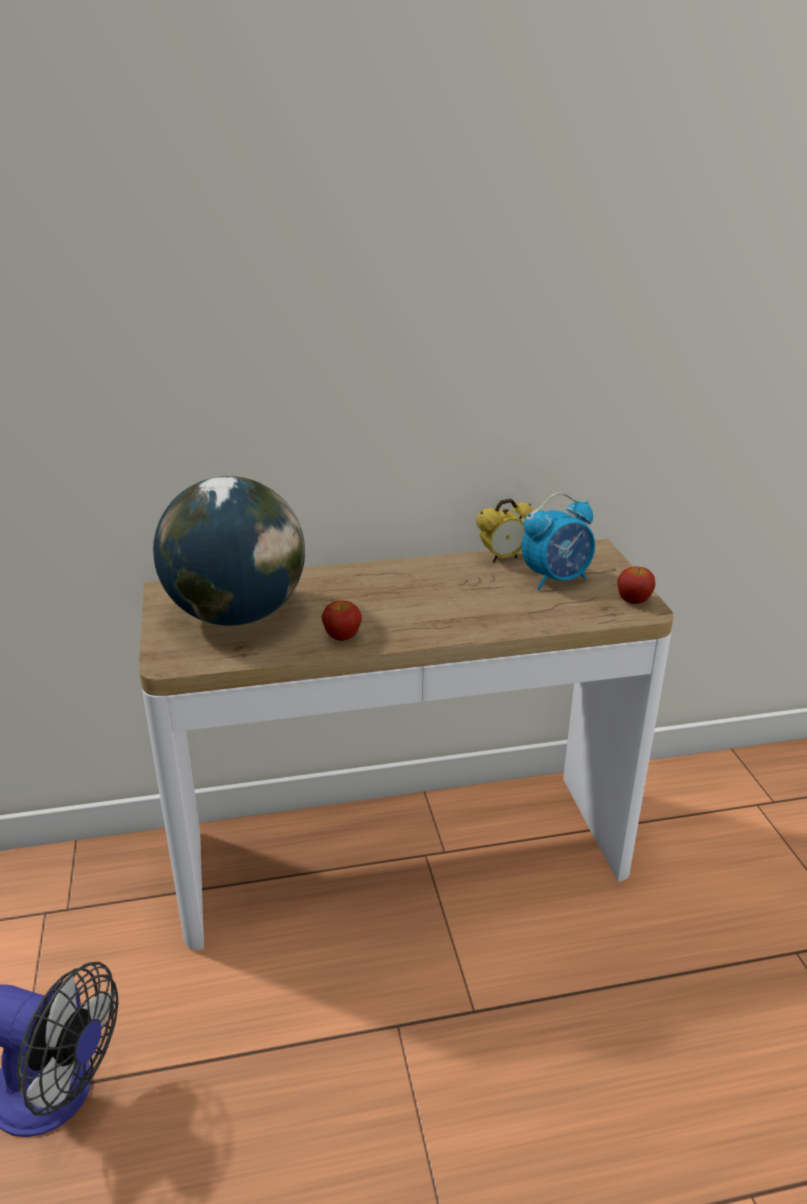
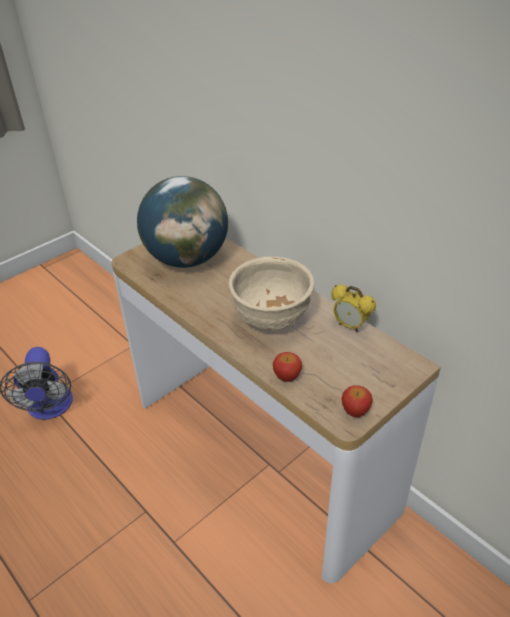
camera: 60 degrees right, 10 degrees up
(342, 636) = (195, 302): apple -> apple (287, 376)
(438, 598) = (270, 319): none -> beige bowl
(556, 579) = (347, 361): alarm clock -> none

